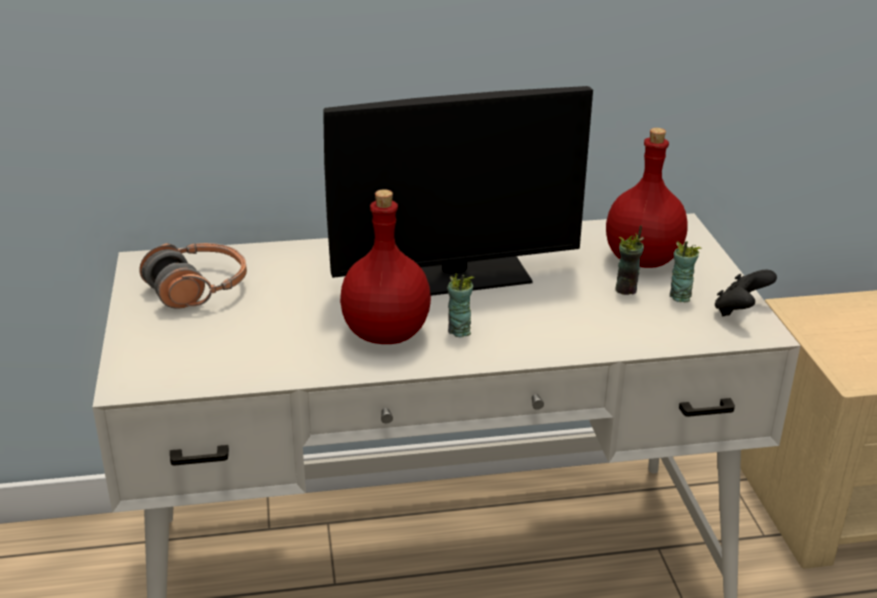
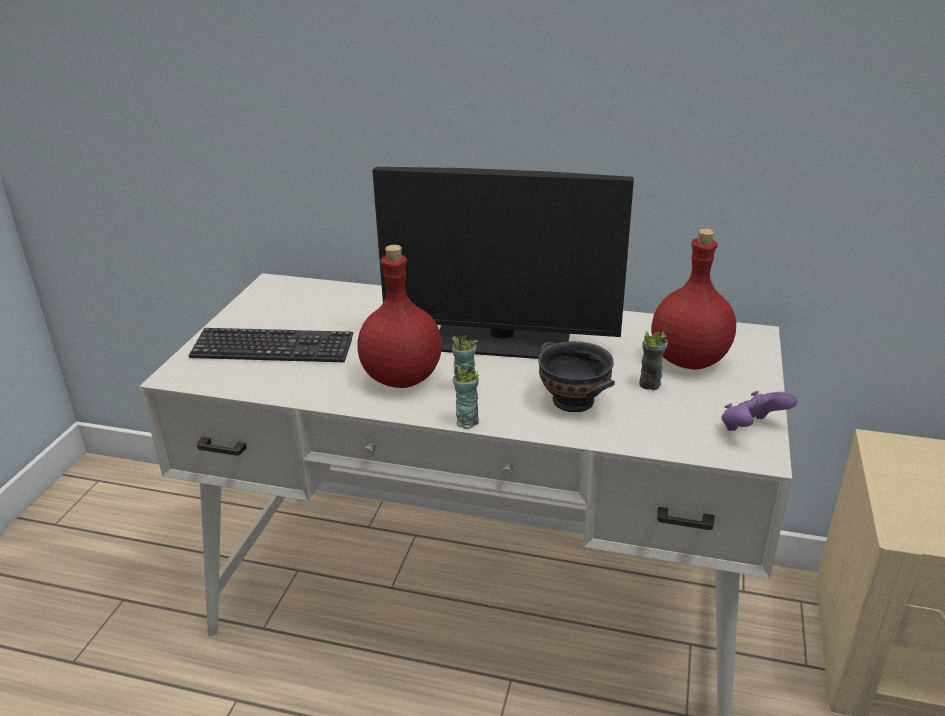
camera: 25 degrees right, 0 degrees up
(198, 288) = (291, 311): headphones -> none
(215, 333) = (273, 348): none -> keyboard
(569, 319) = (573, 400): none -> black bowl
(680, 296) = (699, 402): cup -> cup (466, 421)
(740, 311) = (751, 429): black game controller -> purple game controller

